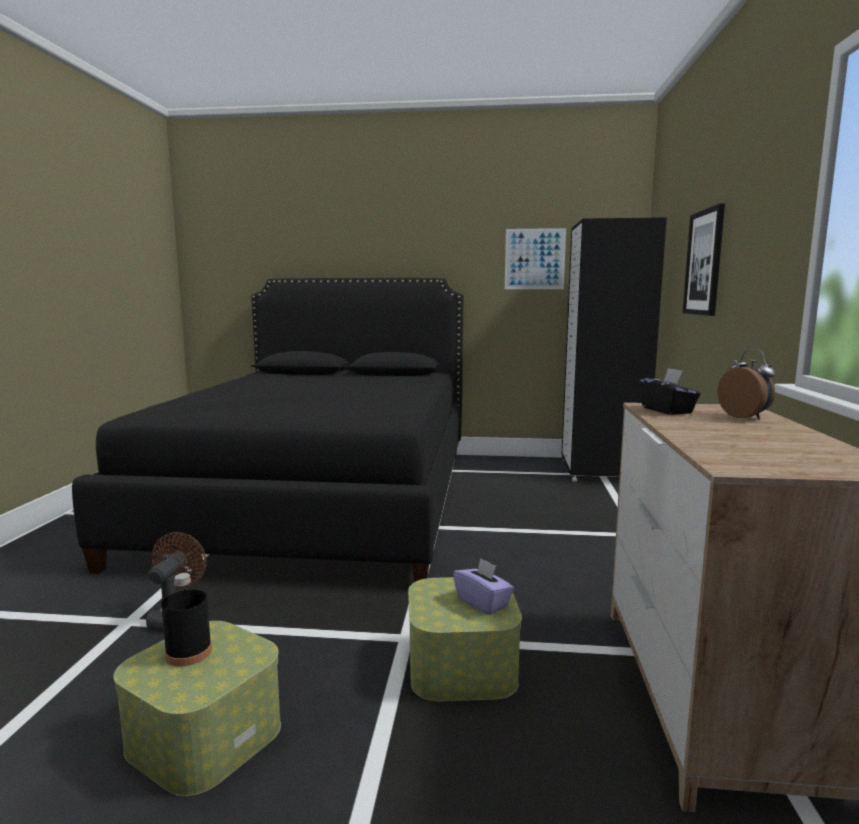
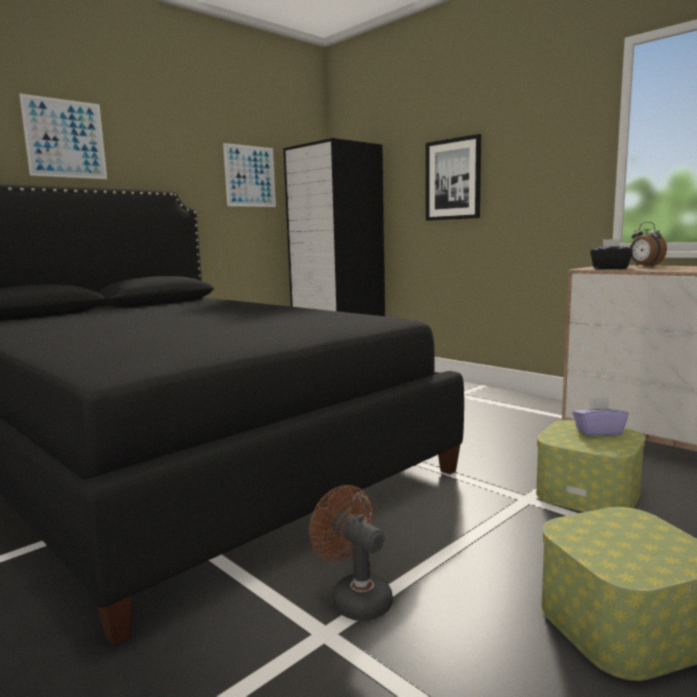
camera: 50 degrees left, 0 degrees up
(188, 653) = (610, 544): black bottle -> none
(363, 240) = (65, 138): none -> picture
(745, 417) = (645, 266): alarm clock -> alarm clock turned 135 degrees counterclockwise

